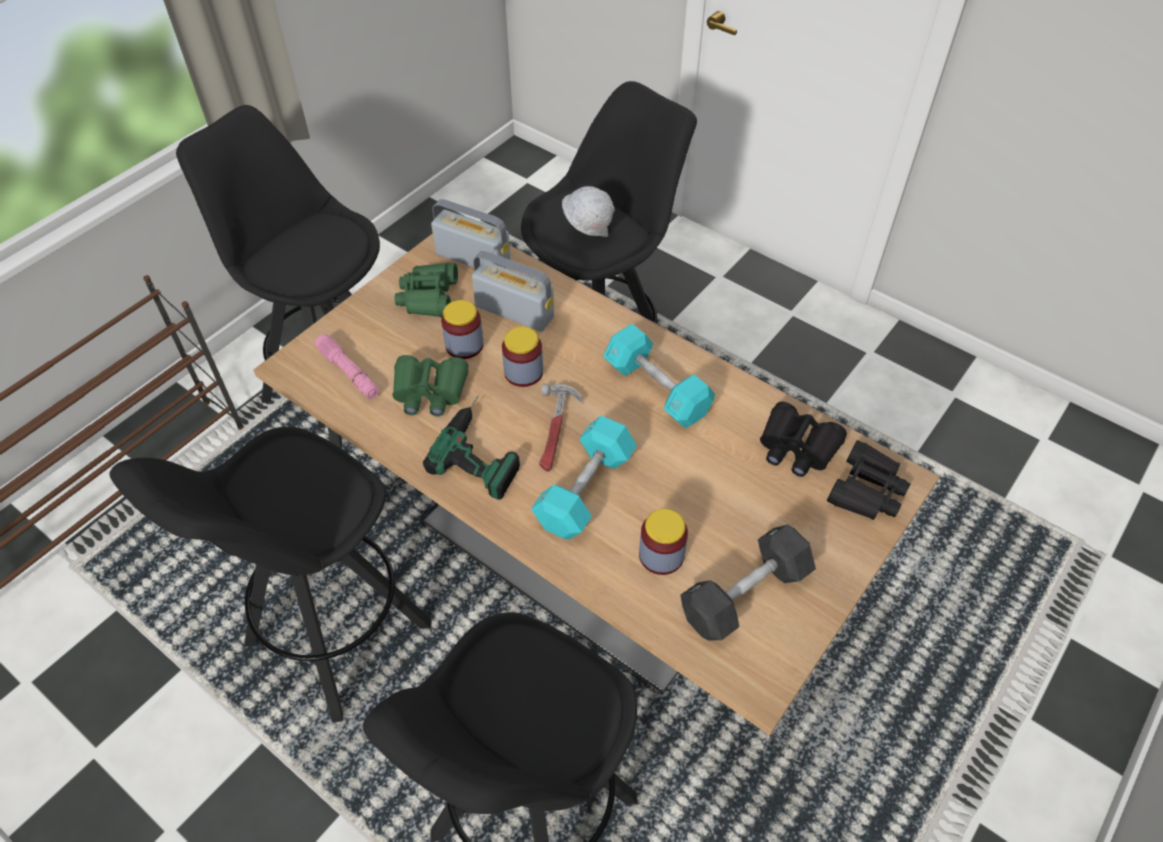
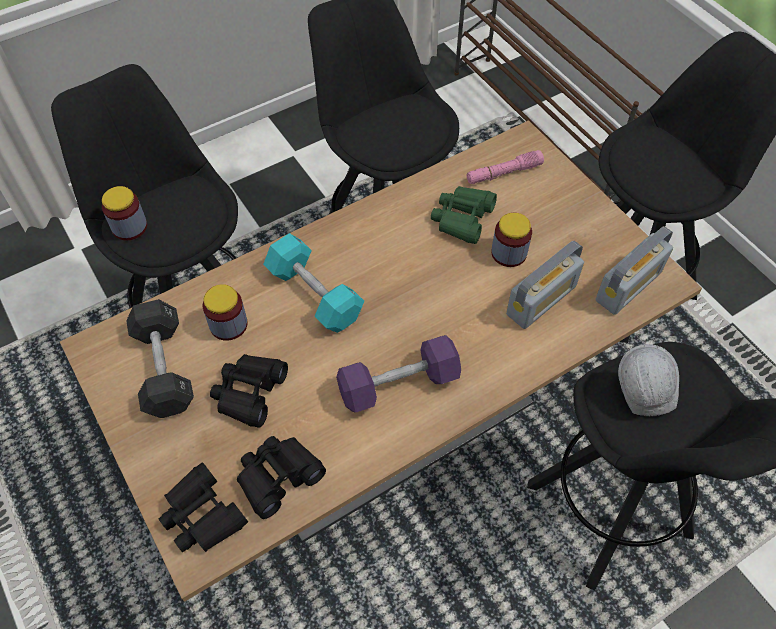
camera: 110 degrees right, 5 degrees up
(428, 297) = (581, 241): green binoculars -> none
(484, 448) = (387, 240): power drill -> none
(523, 372) = (460, 287): jar -> jar (129, 227)
(556, 430) = (384, 292): hammer -> none
(656, 389) = (398, 384): turquoise dumbbell -> purple dumbbell
(729, 503) = (249, 392): none -> black binoculars

